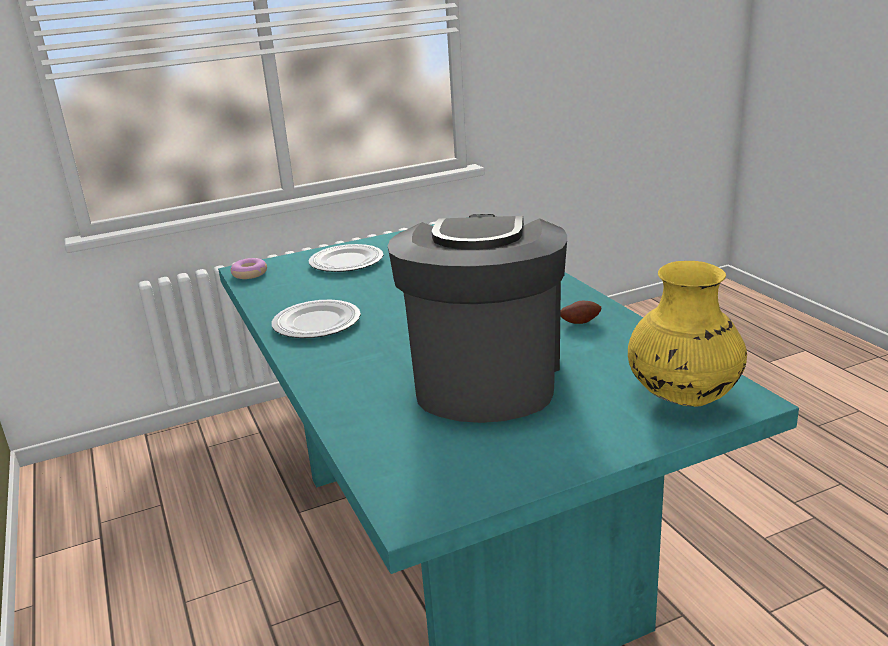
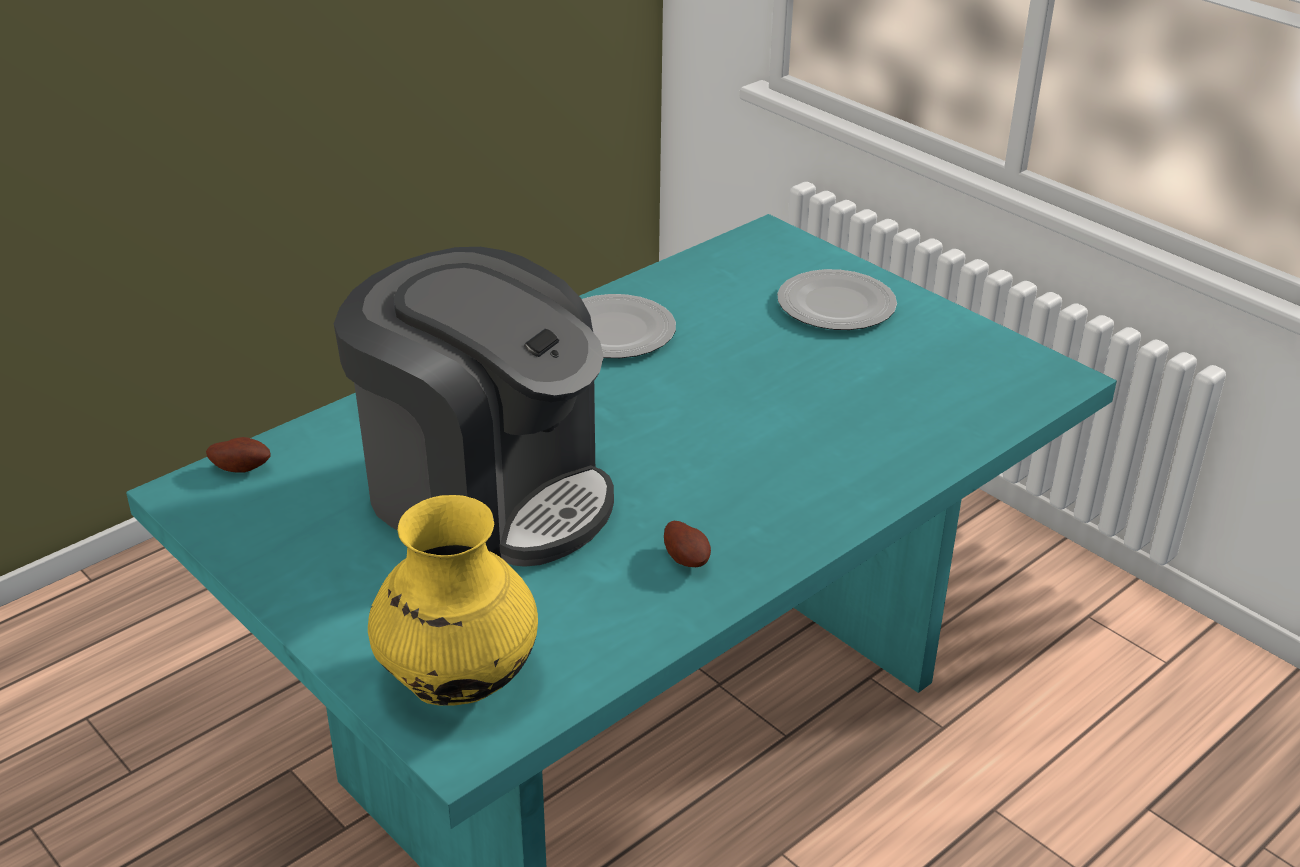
camera: 70 degrees right, 10 degrees up
(250, 274) = (756, 241): donut -> none
(390, 482) = (242, 467): none -> potato
(485, 377) = (486, 494): coffee machine -> coffee machine turned 45 degrees clockwise

